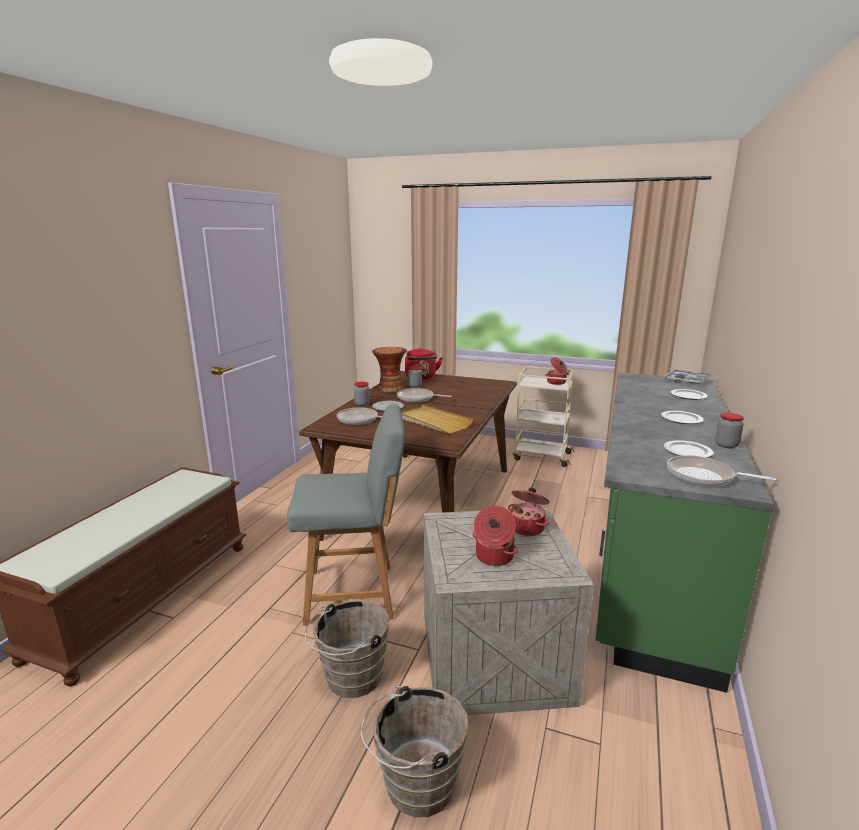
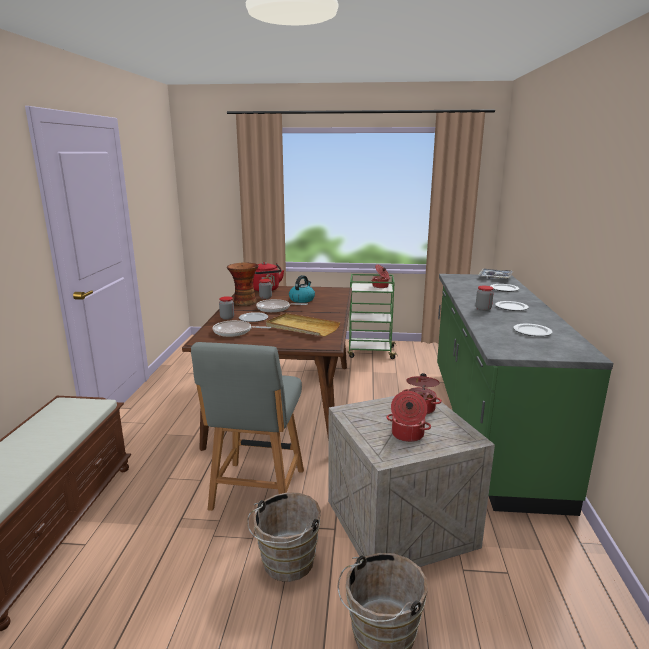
camera: 15 degrees left, 0 degrees up
(354, 593) = (257, 491): grey chair -> grey chair turned 120 degrees clockwise
(452, 391) = (302, 299): none -> kettle
(541, 456) = (370, 352): beige cart -> green cart
(704, 477) = (556, 349): frying pan -> none
(726, 445) = (555, 324): jar -> jar (483, 309)

